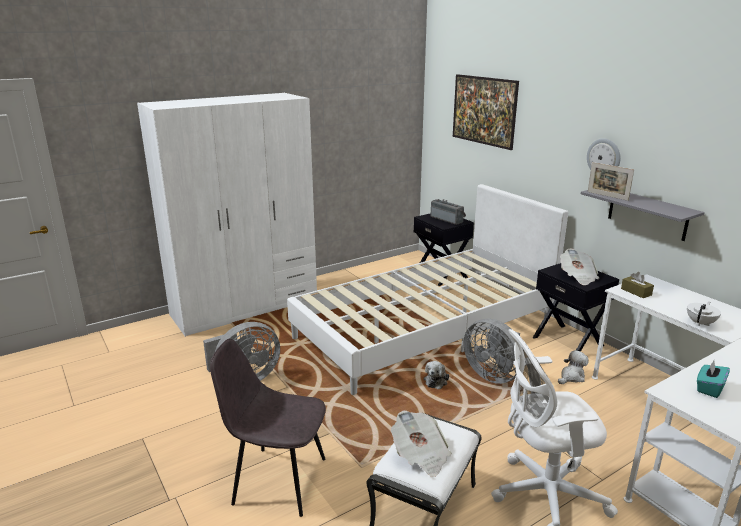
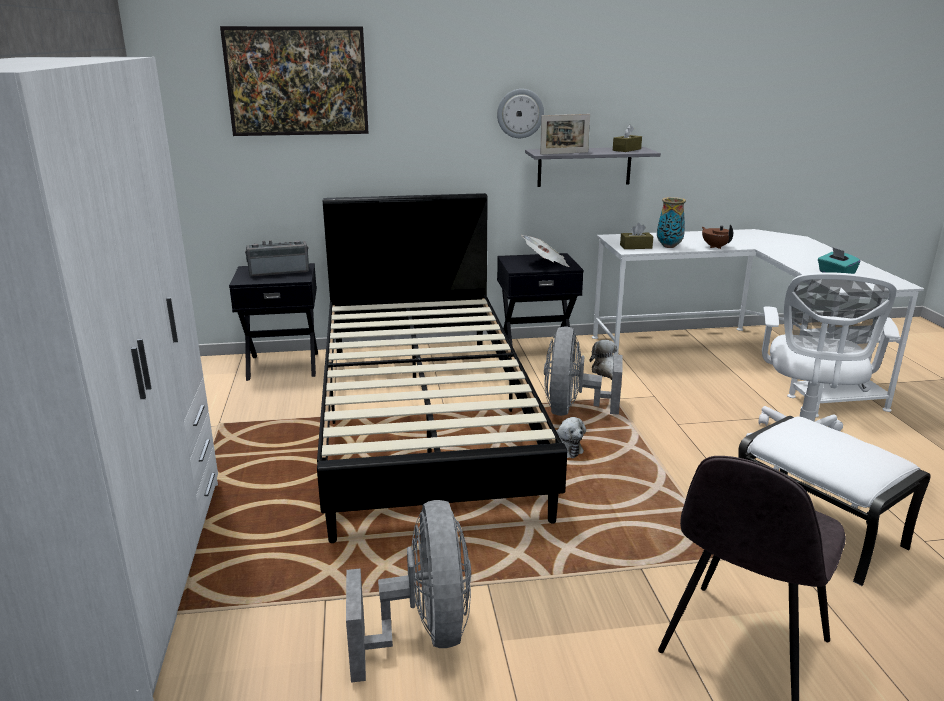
camera: 65 degrees left, 0 degrees up
(420, 455) = (852, 453): newspaper -> none
(425, 328) = (424, 419): white bed -> black bed
(493, 374) = (572, 410): grey fan -> grey fan turned 120 degrees clockwise
(663, 304) = (669, 246): none -> vase
(670, 208) = (626, 149): none -> brown tissue box
(700, 323) = (715, 247): white teapot -> brown teapot

